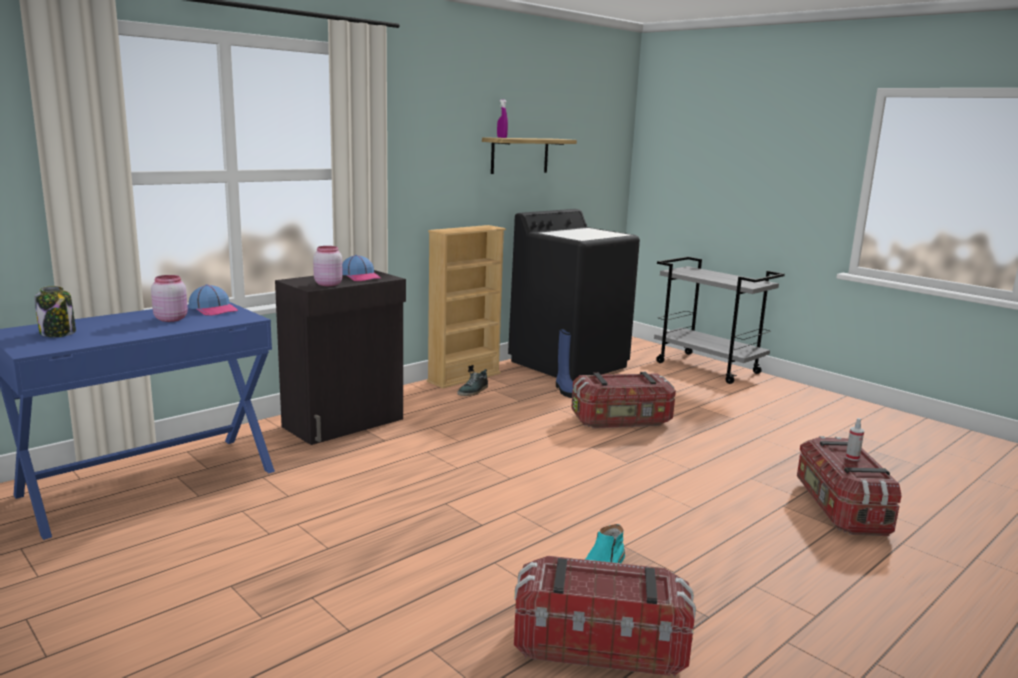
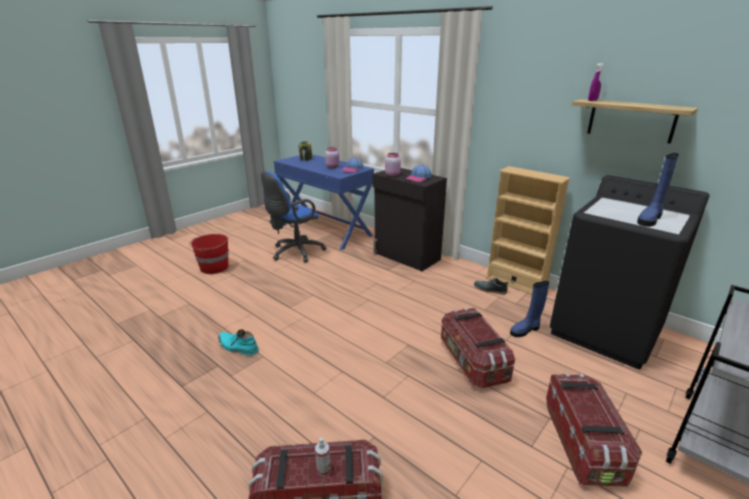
camera: 85 degrees right, 10 degrees up
(245, 519) = (295, 252): none -> blue office chair
(250, 631) = (214, 268): none -> red bucket
(599, 644) = (174, 346): storage box -> storage box (583, 443)
(600, 234) = (650, 219): none -> blue boot

